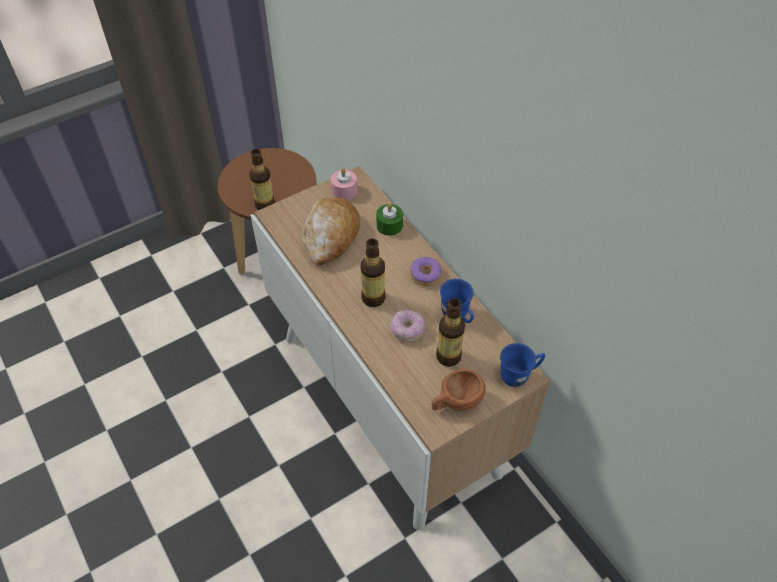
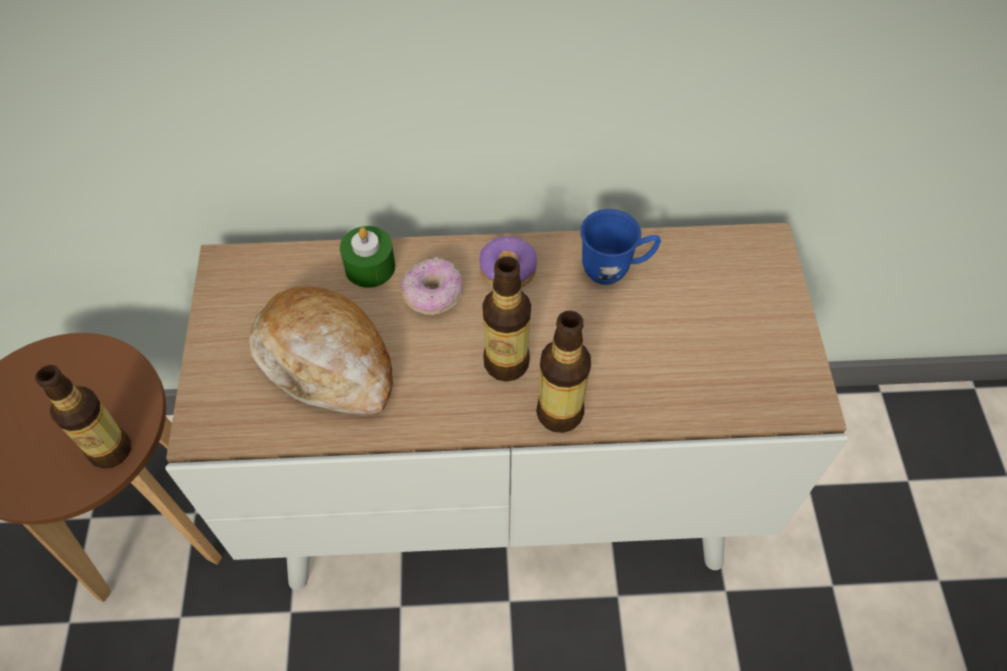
camera: 60 degrees left, 5 degrees up
(344, 190) = (240, 292): pink candle -> none
(407, 330) = (601, 348): donut -> donut (433, 295)
(448, 356) = (683, 319): bottle -> bottle (559, 413)
(455, 402) = (773, 352): brown cup -> none
(519, 376) = (764, 252): blue mug -> none

